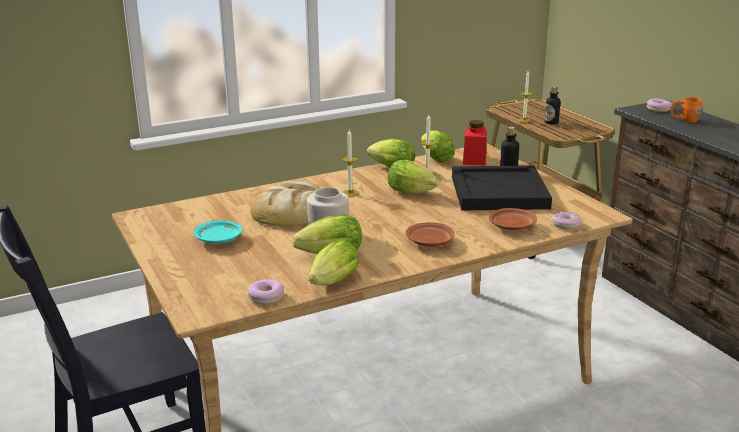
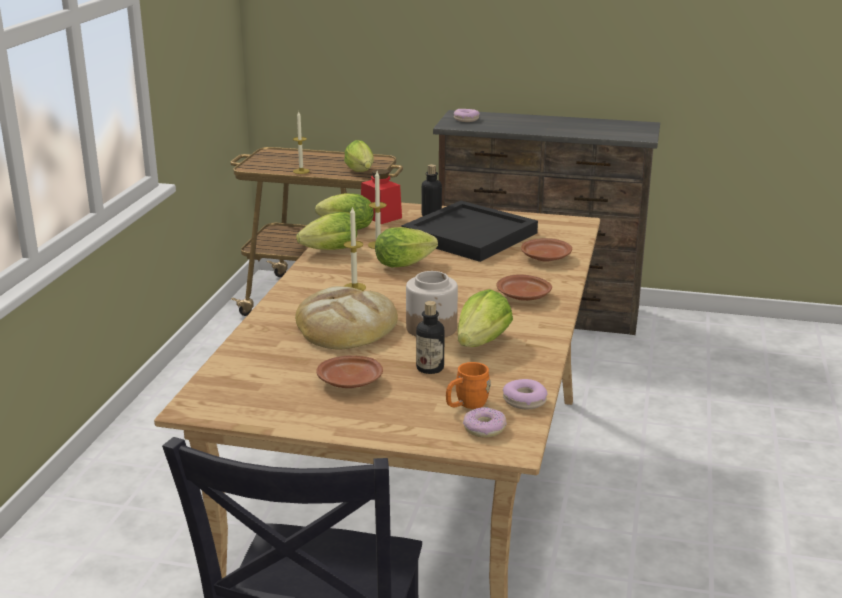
camera: 50 degrees left, 0 degrees up
(219, 240) = (351, 382): turquoise plate -> brown plate
(332, 284) = (542, 363): lettuce -> lettuce (361, 172)
(551, 122) = (327, 166): bottle -> bottle (430, 368)
(566, 224) = (575, 240): donut -> donut (484, 428)
(684, 120) = (505, 123): orange mug -> orange mug (466, 405)

